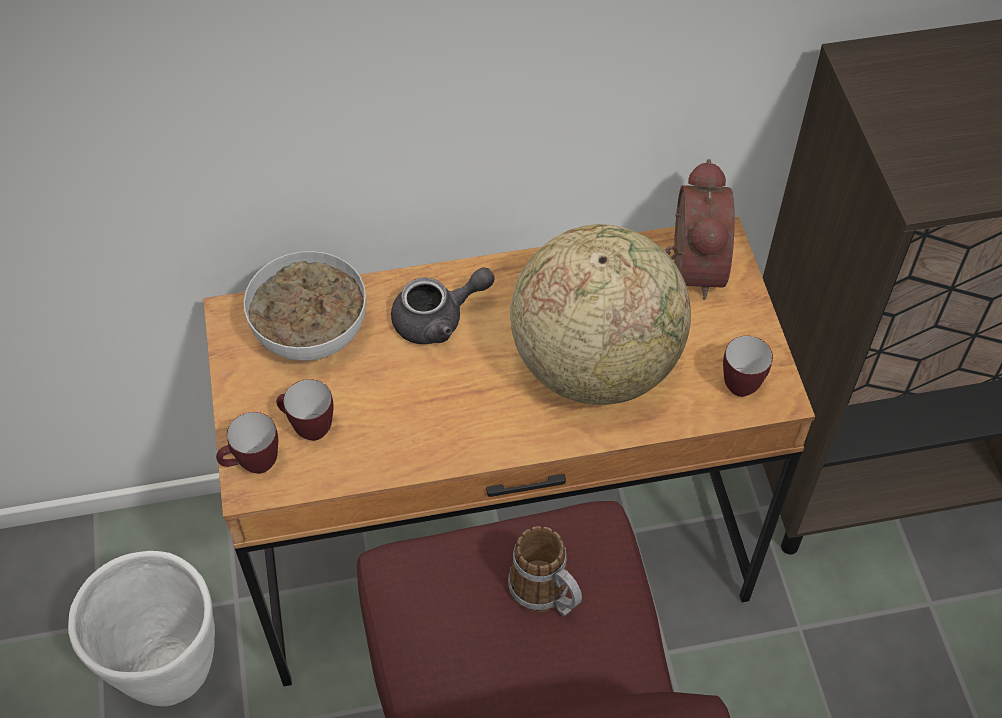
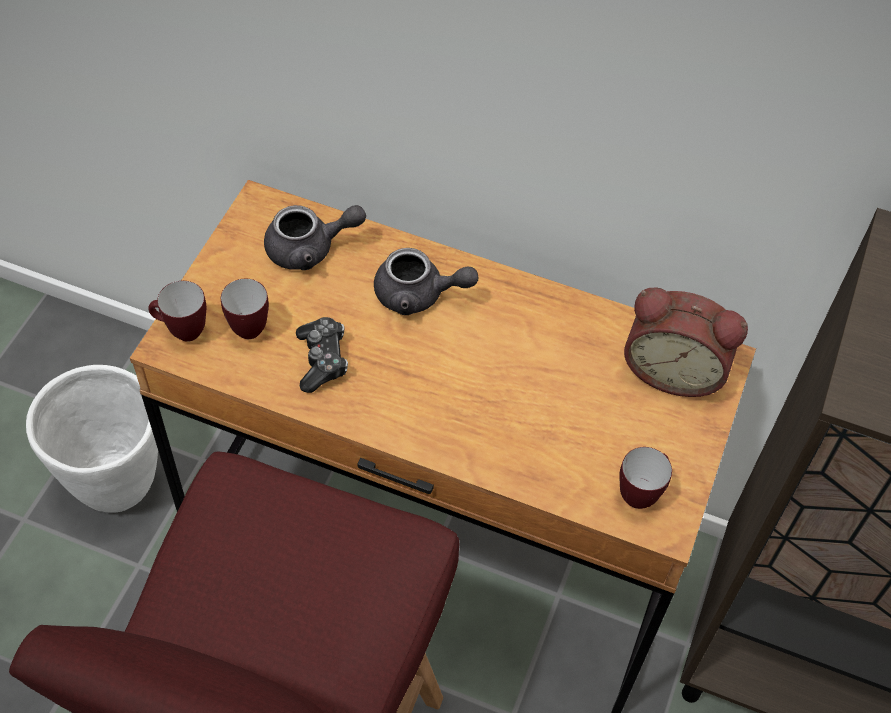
camera: 30 degrees right, 0 degrees up
(311, 330) = (310, 249): bowl -> grey teapot
(399, 420) = (322, 360): none -> game controller
(546, 595) = (328, 573): mug -> none
(595, 364) = (522, 405): globe -> none
(690, 267) = (673, 368): alarm clock -> alarm clock turned 75 degrees clockwise

